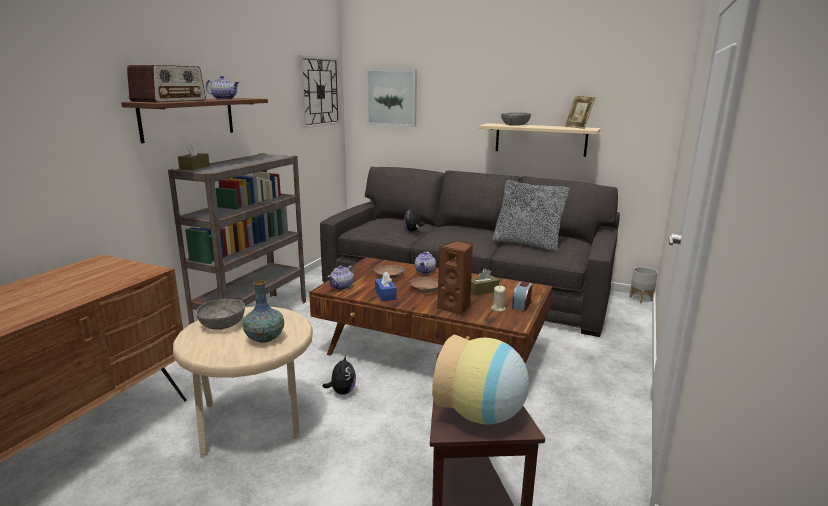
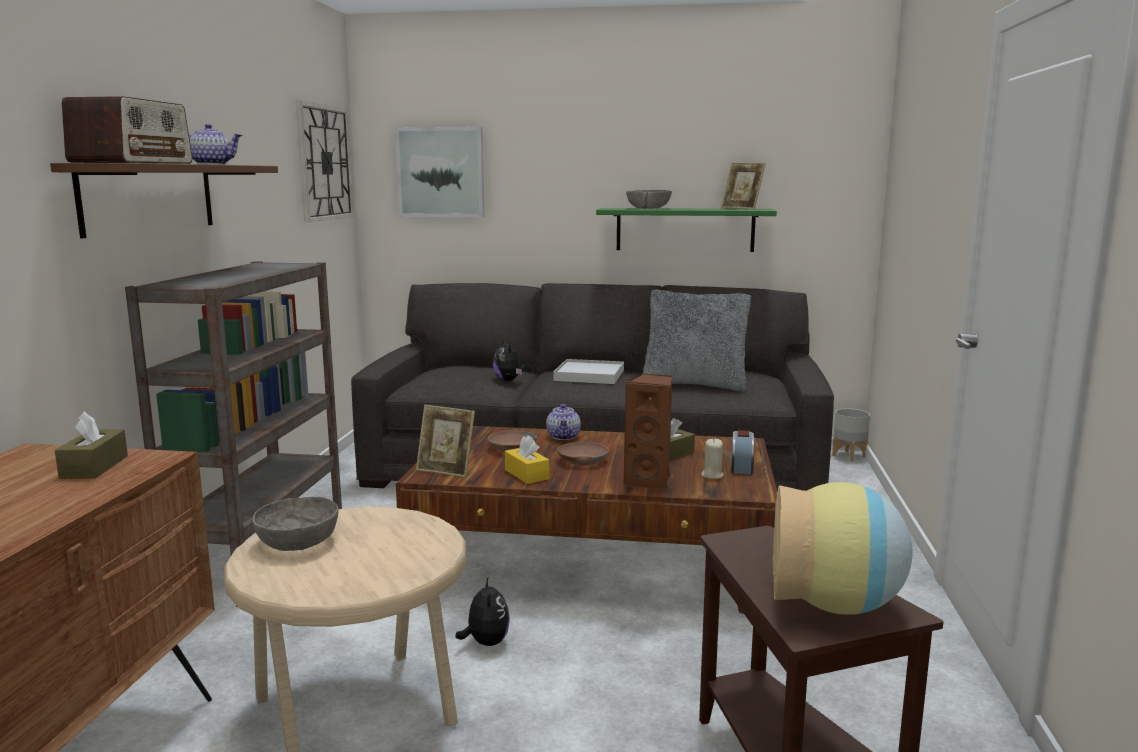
camera: 15 degrees left, 5 degrees down
(194, 167) = (171, 282): brown tissue box -> brown tissue box (94, 467)
(265, 338) = (392, 554): vase -> none
(341, 287) = (446, 470): teapot -> picture frame
(385, 295) = (526, 474): blue tissue box -> yellow tissue box
(463, 232) = (589, 375): none -> white tray
(540, 139) = (685, 229): beige shelf -> green shelf

